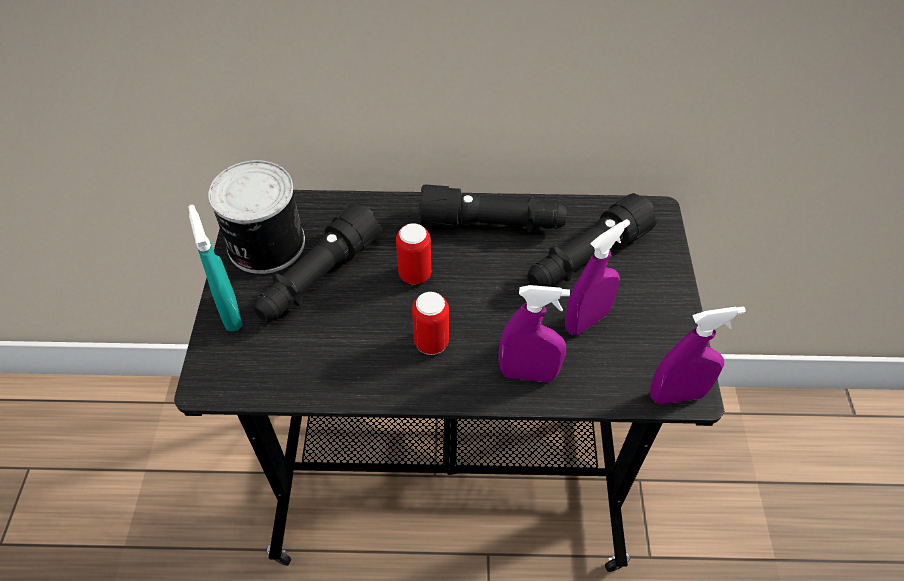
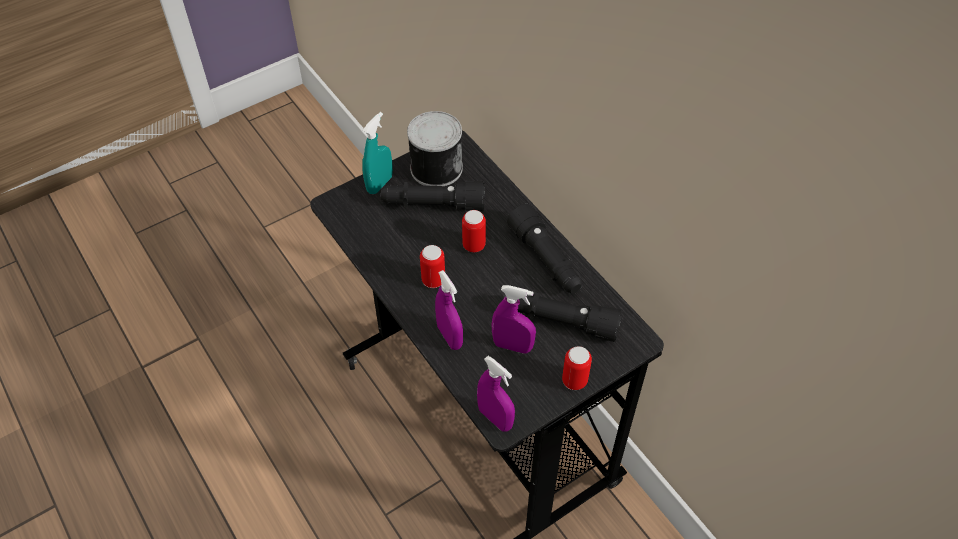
camera: 55 degrees right, 0 degrees up
(672, 293) = (574, 381): none -> can

